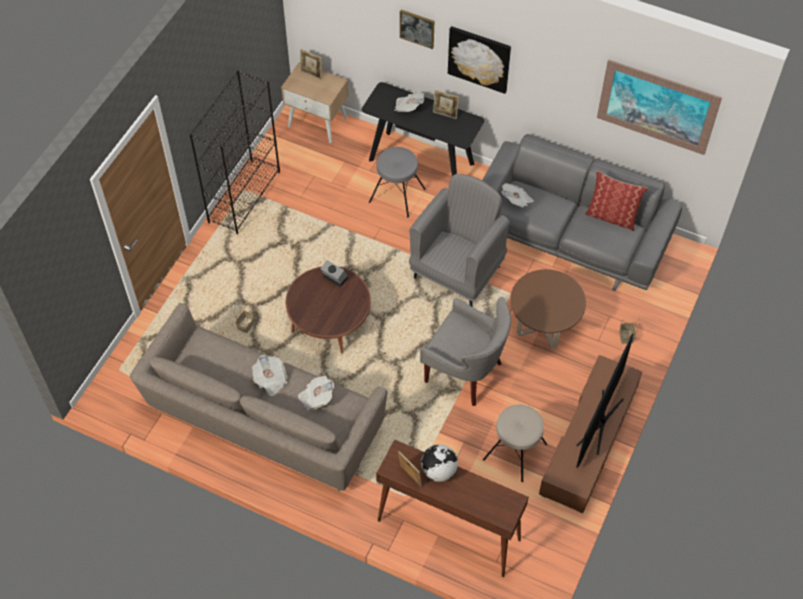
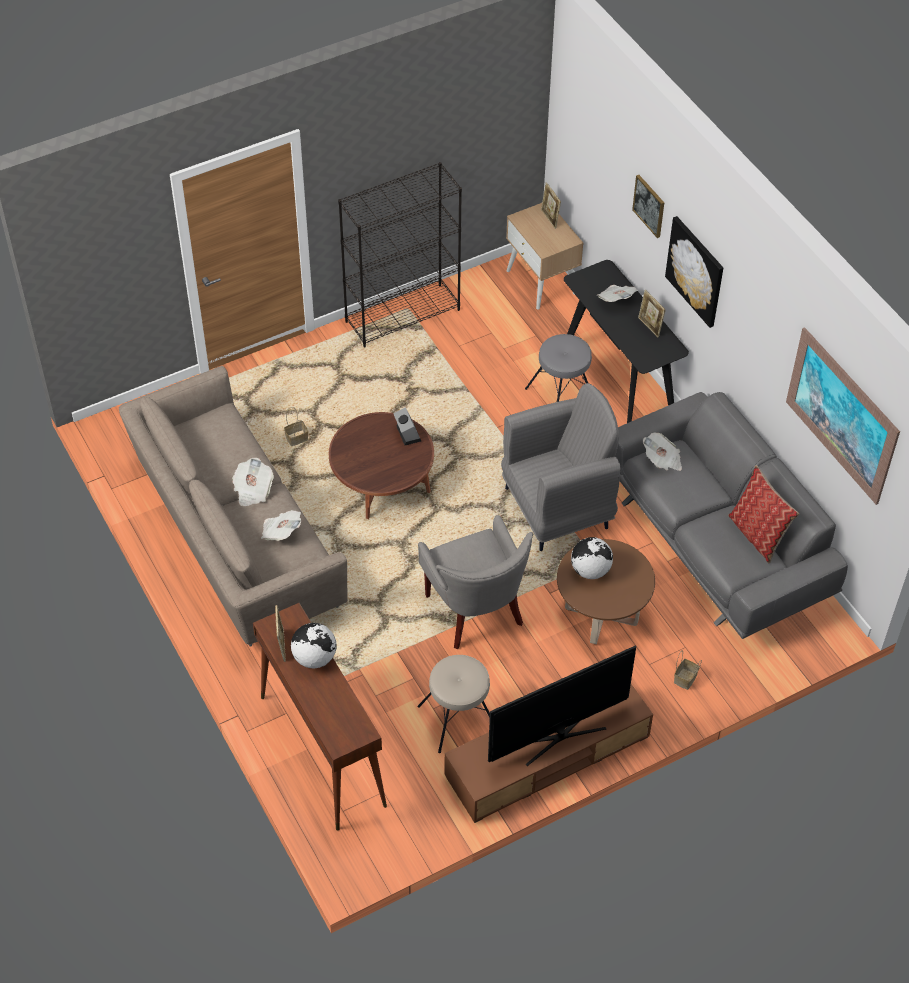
camera: 35 degrees right, 5 degrees down
(534, 301) = (590, 570): none -> globe

